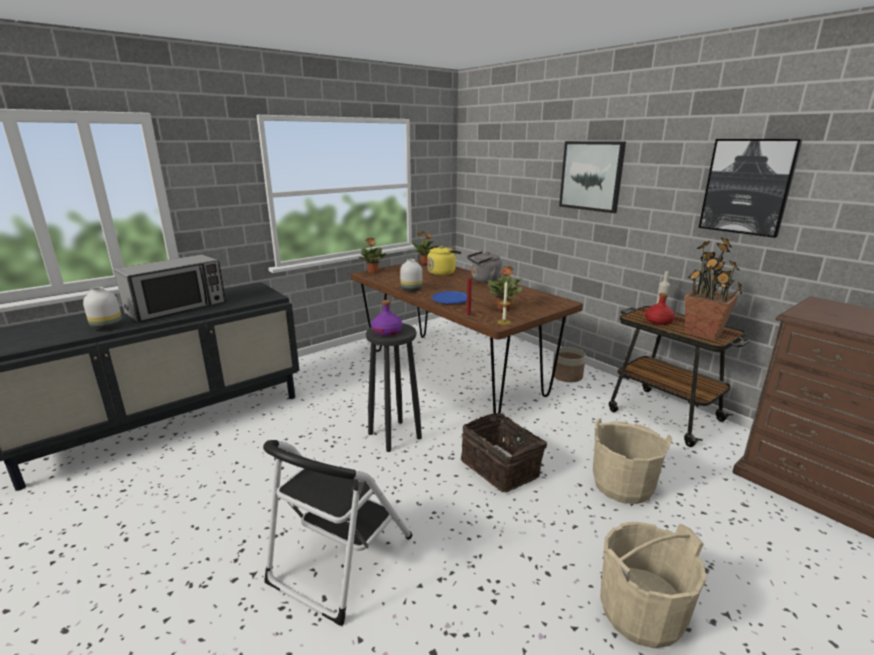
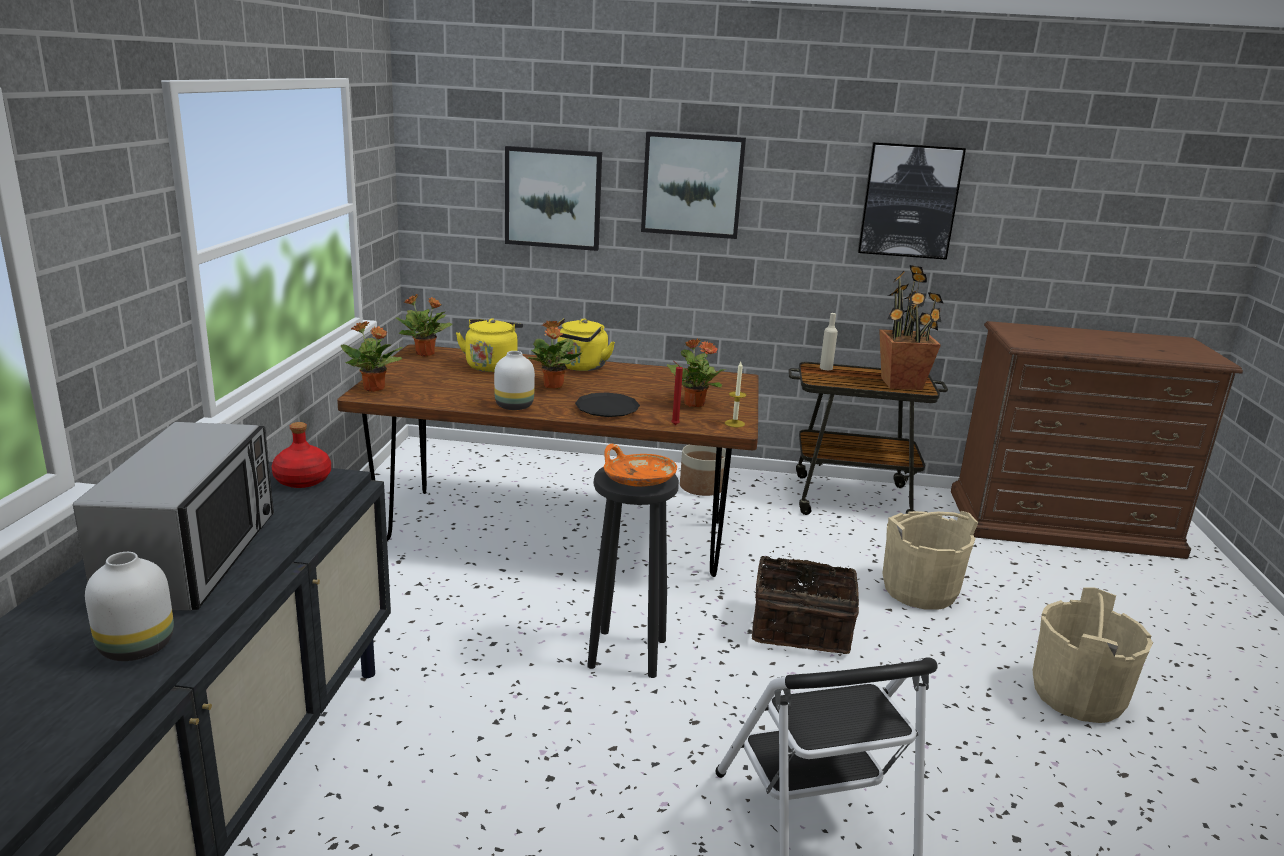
camera: 45 degrees left, 0 degrees up
(387, 332) = (637, 480): purple bottle -> orange bowl
(449, 286) = (553, 386): none -> potted plant
(450, 300) = (607, 410): blue plate -> black plate
(484, 281) = (580, 367): grey kettle -> yellow kettle
(519, 185) = (553, 198): none -> picture
(658, 322) = (846, 380): red bottle -> red bottle (303, 480)

